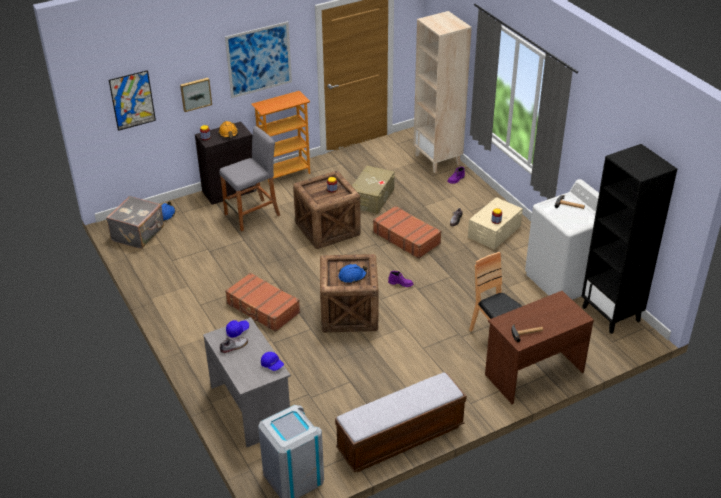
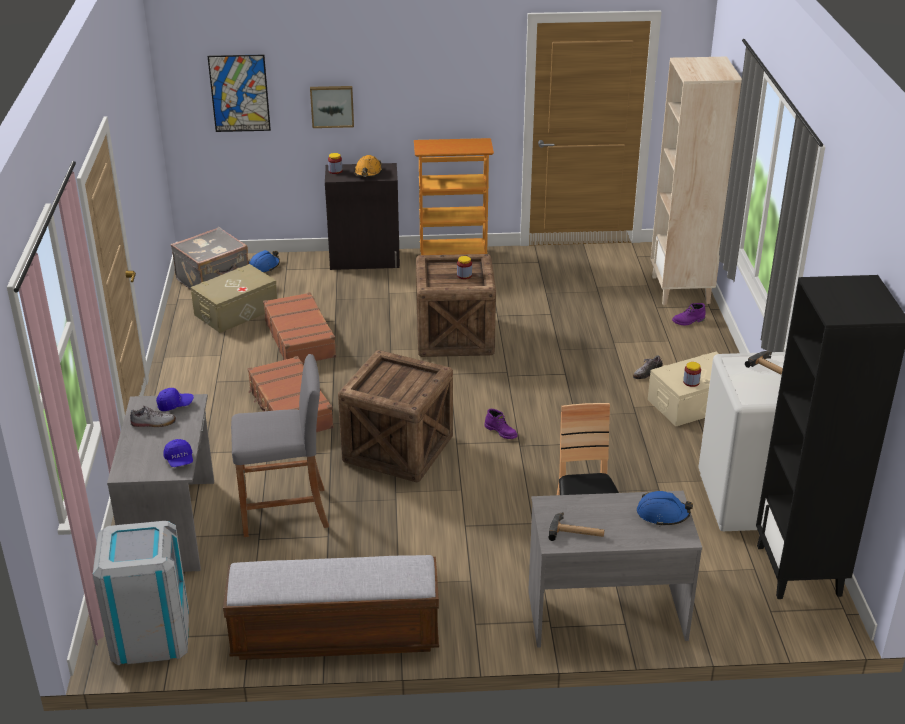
camera: 25 degrees right, 5 degrees down
(252, 215) = (370, 294): grey stool -> grey stool (284, 512)
(259, 59) = (432, 77): picture -> none
(352, 276) = (398, 388): blue hard hat -> blue hard hat (662, 514)
(372, 198) = (547, 314): beige storage box -> beige storage box (236, 311)
(406, 238) = (556, 376): brown suitcase -> brown suitcase (300, 338)
(533, 373) = (605, 614): brown desk -> grey desk

